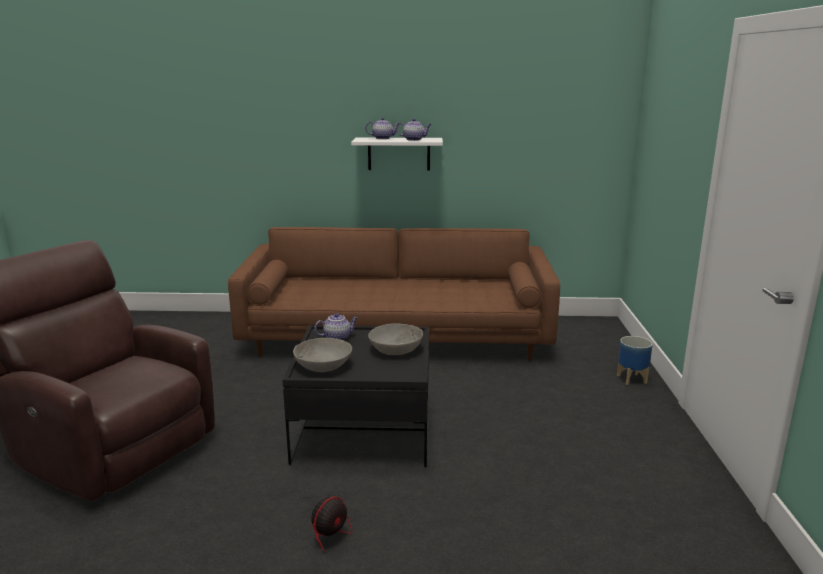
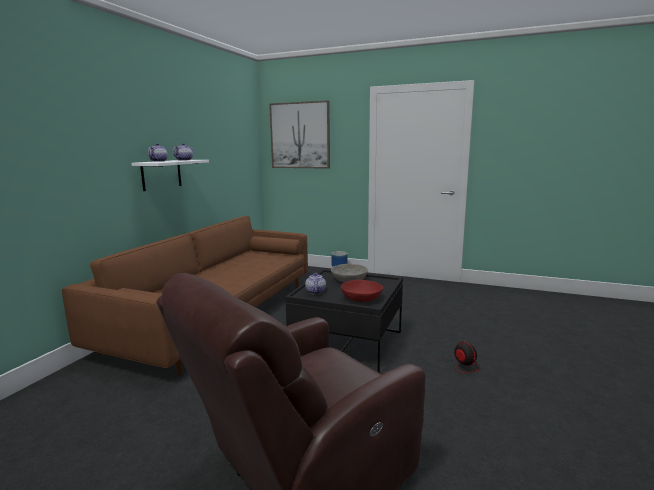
camera: 70 degrees left, 5 degrees down
(323, 366) = (362, 299): grey bowl -> red bowl
(665, 111) = (300, 135): none -> picture

